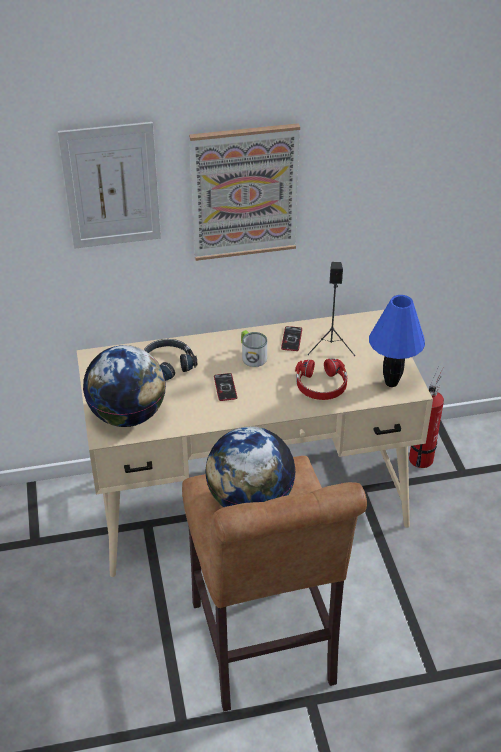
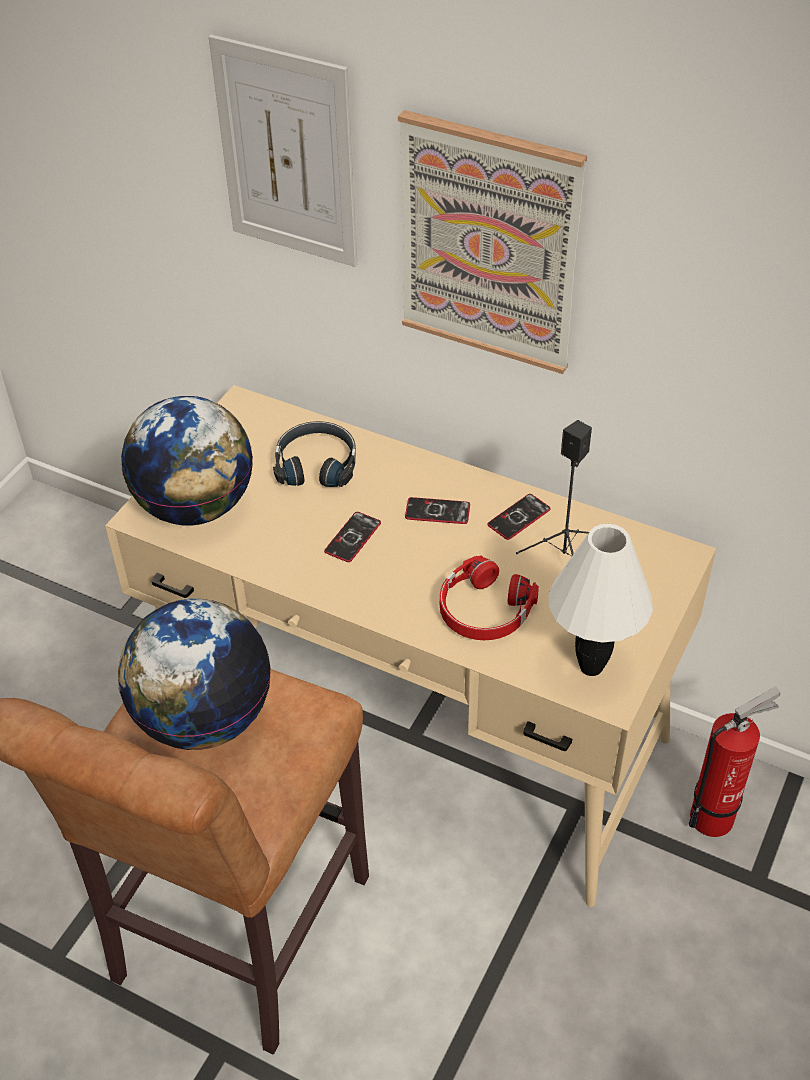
camera: 40 degrees right, 5 degrees up
(252, 355) = (437, 512): mug -> phone
(392, 382) = (592, 667): blue table lamp -> white table lamp

